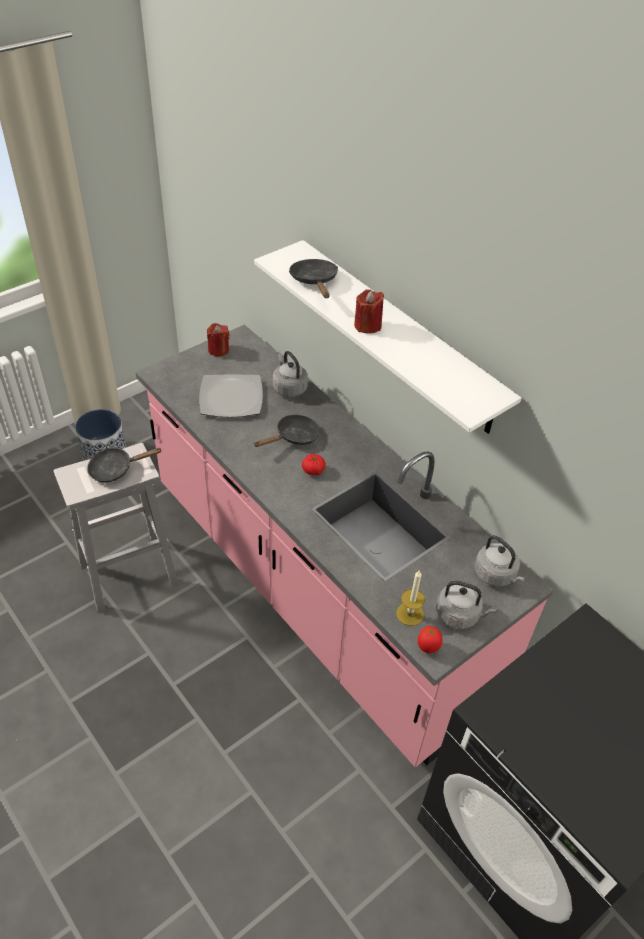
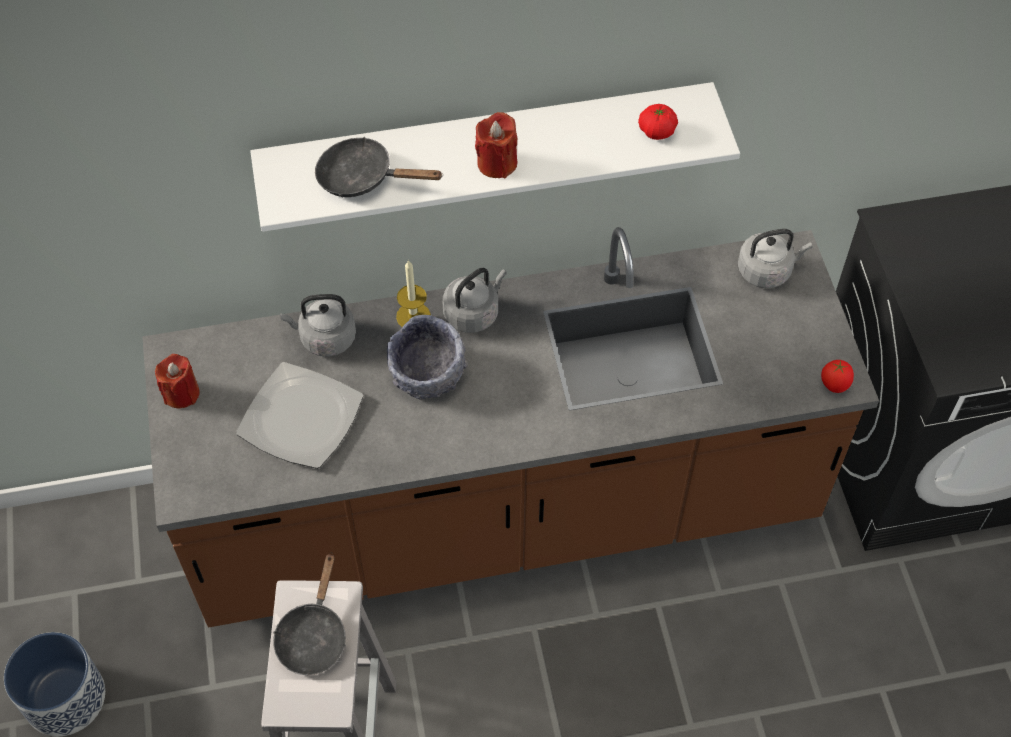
camera: 60 degrees left, 10 degrees up
(294, 437) = (428, 374): black frying pan -> grey bowl
(313, 470) = (503, 378): tomato -> tomato (657, 131)
(315, 590) = (505, 513): pink counter -> brown counter
(410, 614) = (781, 381): candle -> candle (413, 316)
(459, 615) = (805, 334): grey kettle -> grey kettle (473, 313)

